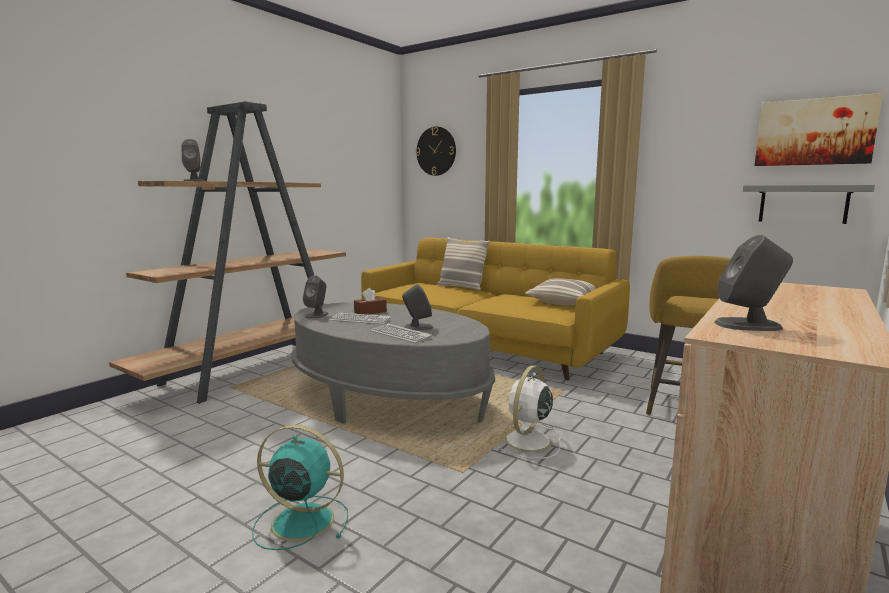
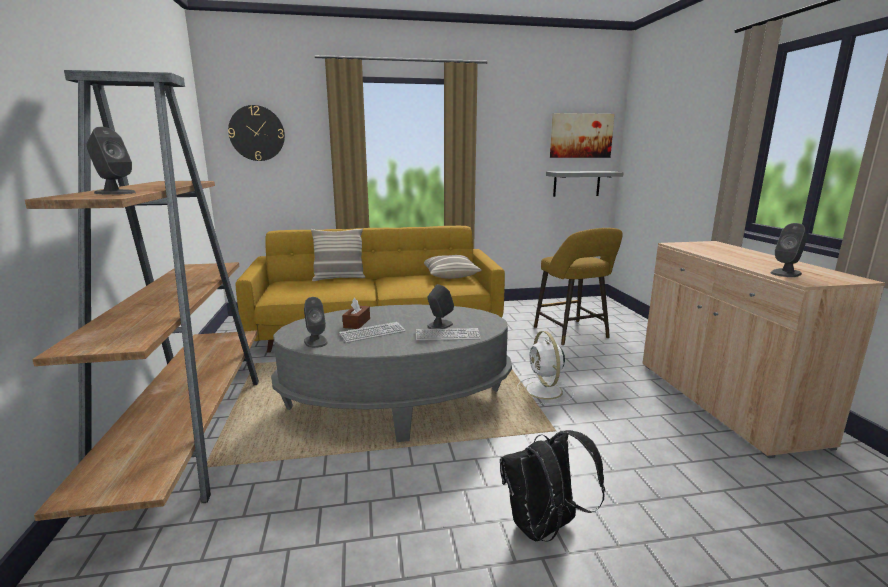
camera: 45 degrees left, 5 degrees up
(300, 521) = (544, 528): turquoise fan -> black backpack

